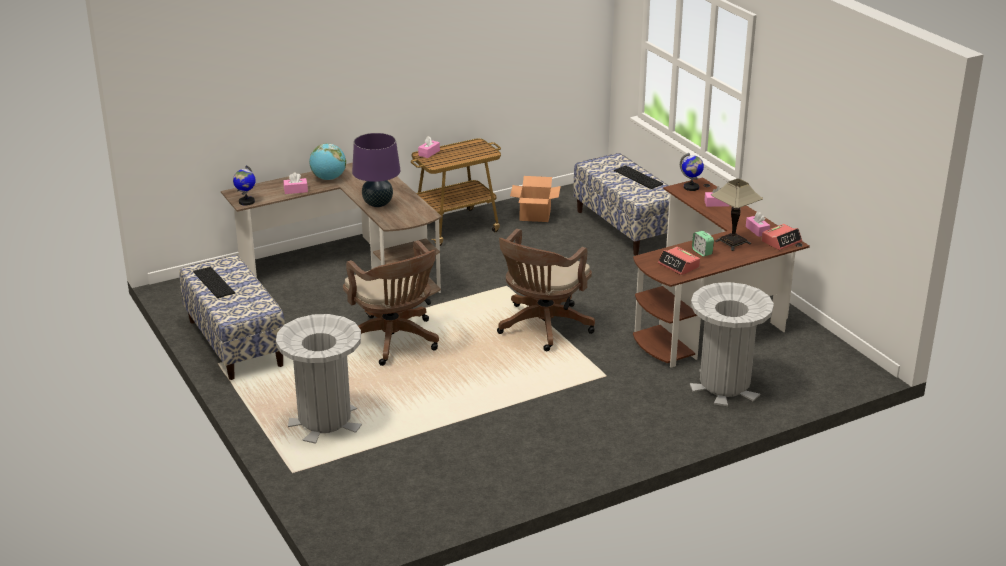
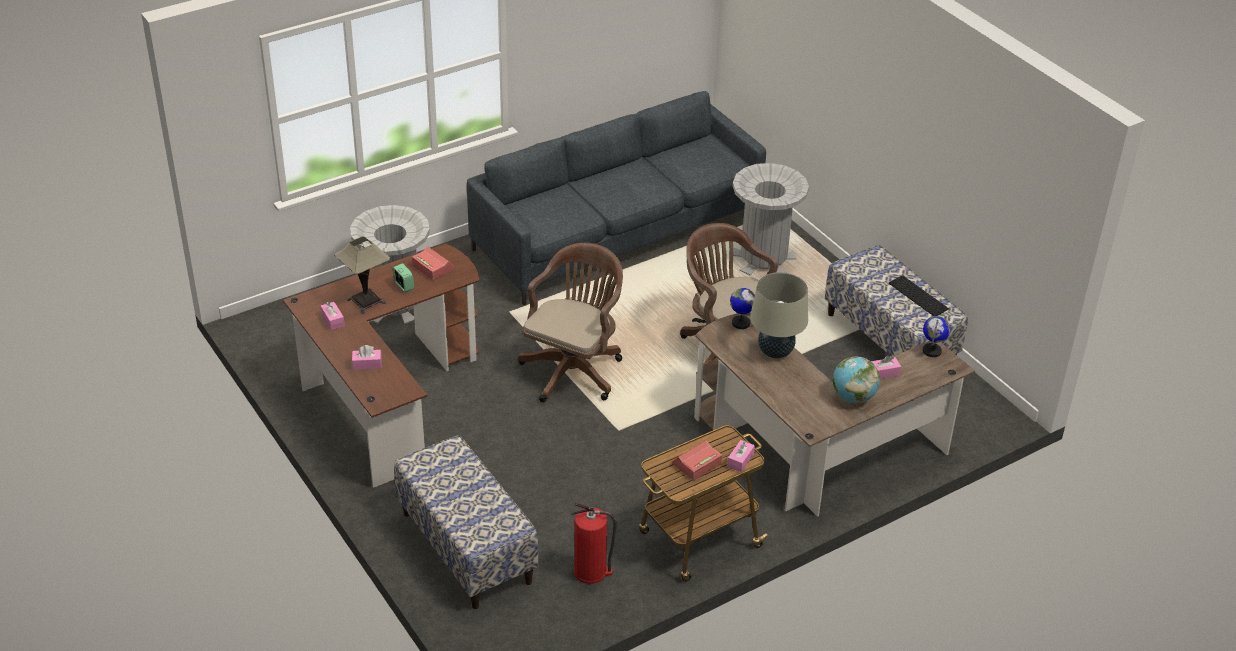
camera: 175 degrees right, 10 degrees up
(378, 204) = (775, 352): purple table lamp -> beige table lamp
(485, 453) = (617, 234): none -> grey sofa
(535, 215) = (591, 572): cardboard box -> fire extinguisher
(639, 177) = (447, 496): keyboard -> none
(691, 187) = (391, 393): globe -> globe (740, 323)
(781, 241) = (312, 303): alarm clock -> alarm clock (696, 464)

